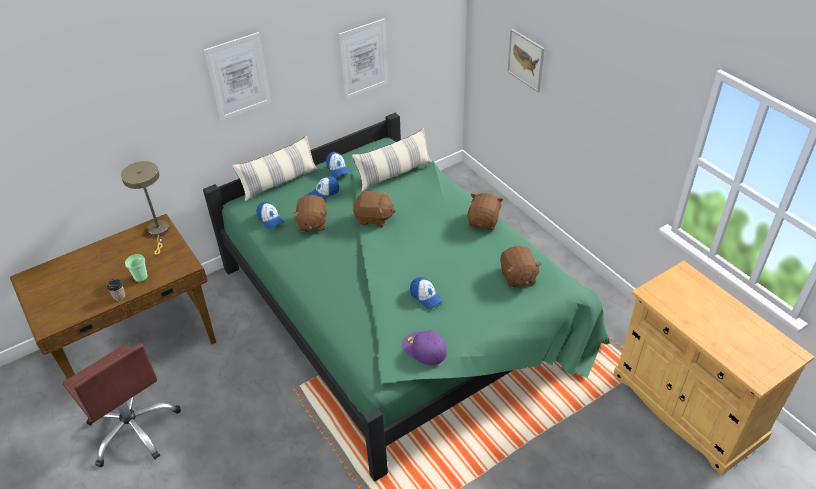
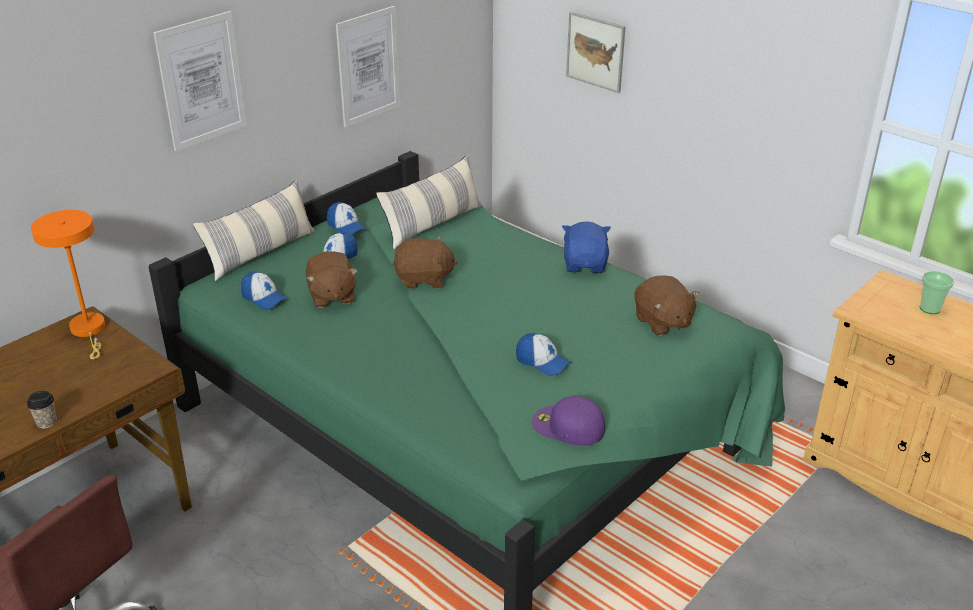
camera: 15 degrees left, 10 degrees down
(141, 277) = (77, 392): cup -> cup (929, 308)
(159, 232) = (89, 330): beige table lamp -> orange table lamp
(484, 221) = (585, 265): brown plush toy -> blue plush toy

